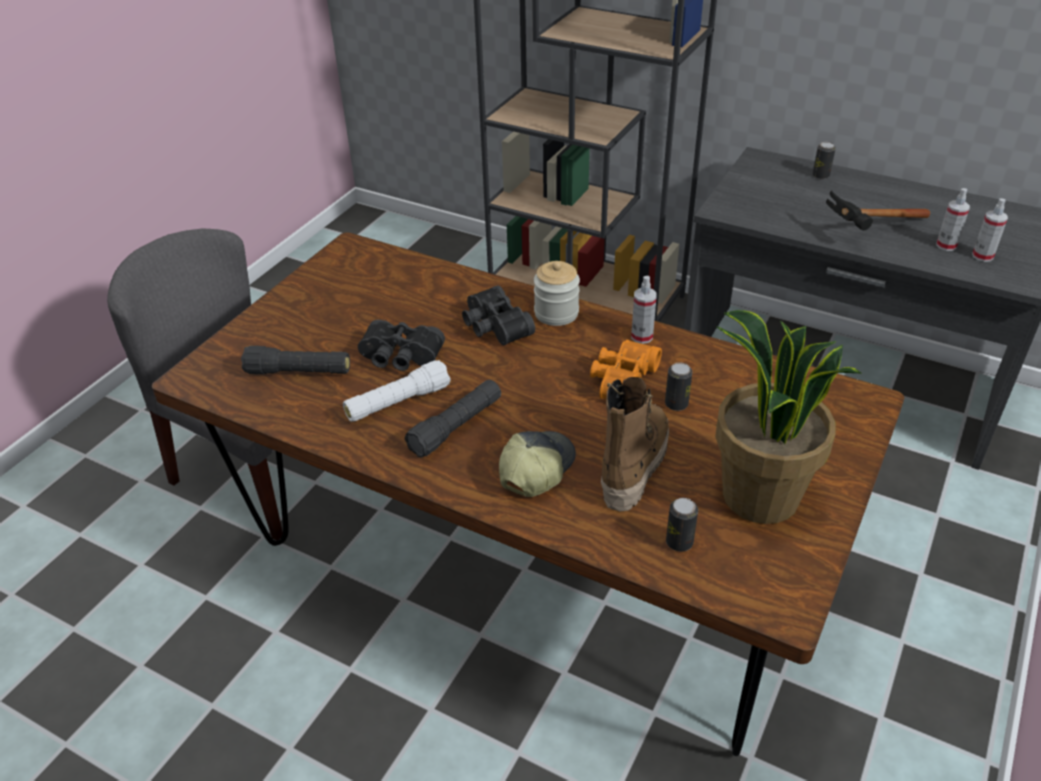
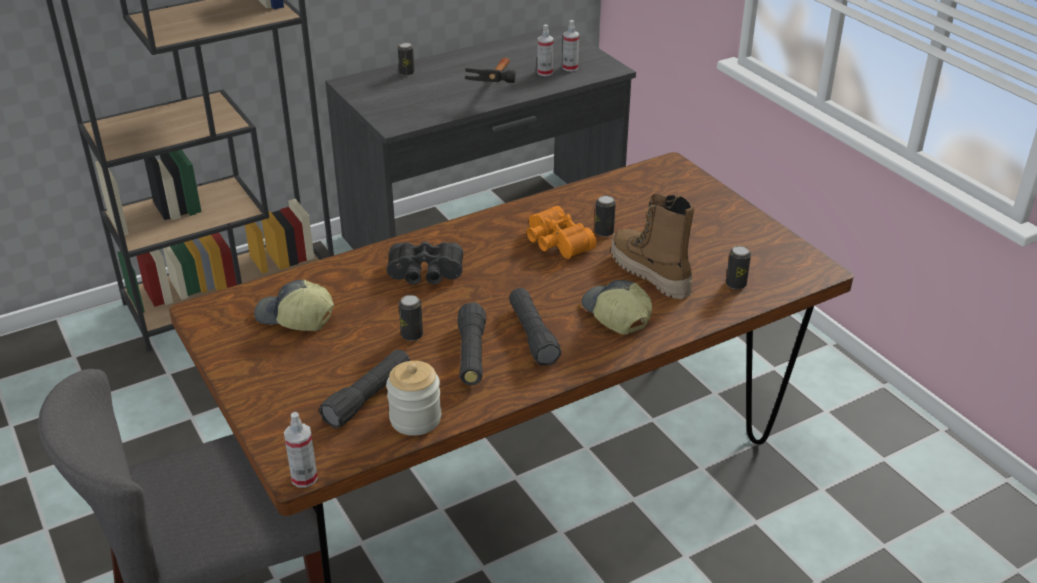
camera: 60 degrees left, 5 degrees down
(375, 290) = (294, 318): none -> cap
(398, 402) = (471, 354): white flashlight -> black flashlight
(400, 357) = (412, 335): black binoculars -> can
(556, 313) = (443, 240): jar -> jar (415, 419)
(642, 336) = (515, 216): spray bottle -> spray bottle (304, 478)
(759, 497) = (721, 239): potted plant -> none

